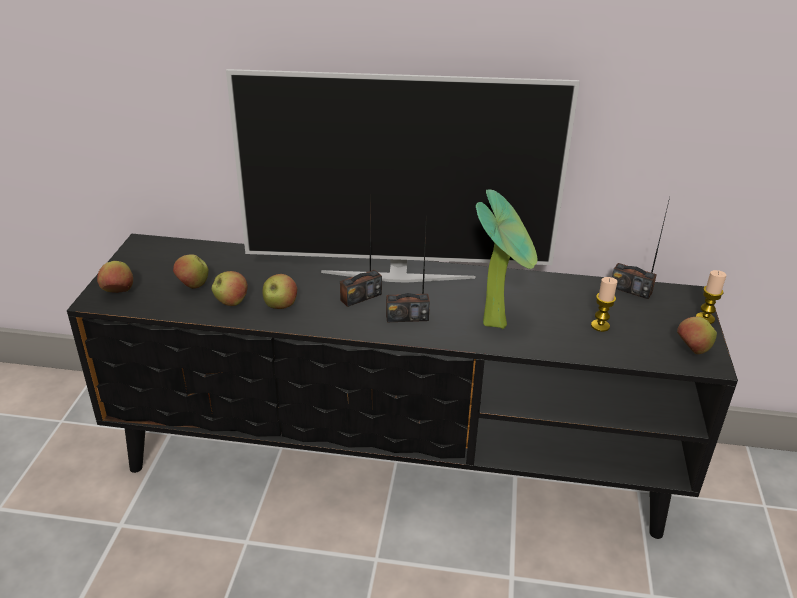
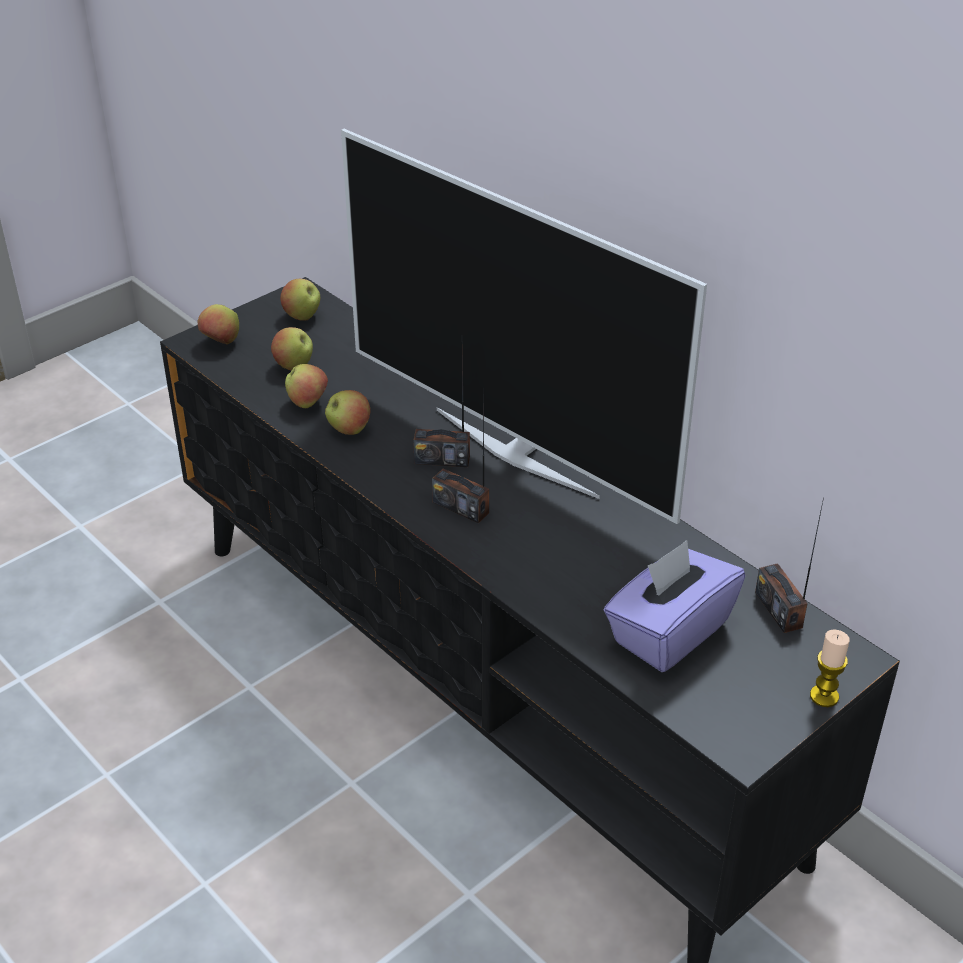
camera: 40 degrees right, 5 degrees up
(498, 322) = (553, 564): potted plant -> none
(600, 326) = (669, 632): candle -> purple tissue box
(692, 350) = (743, 722): apple -> apple (302, 316)

